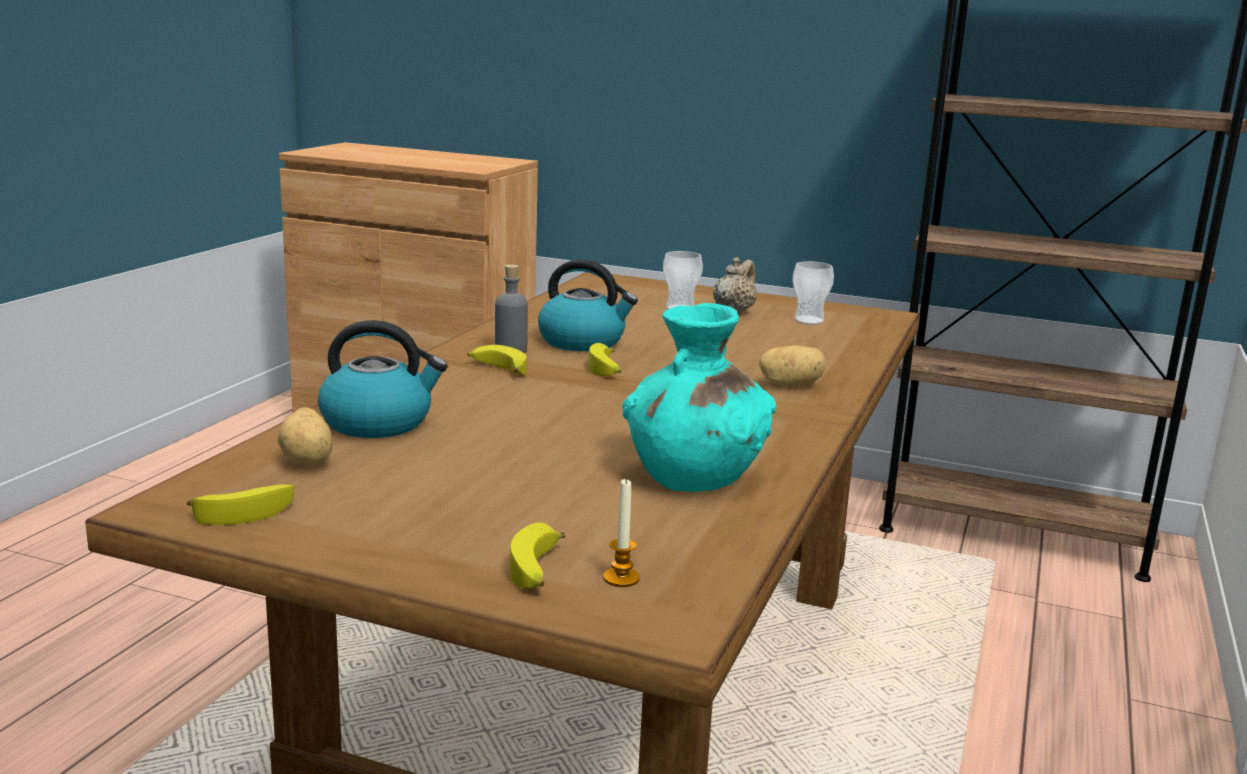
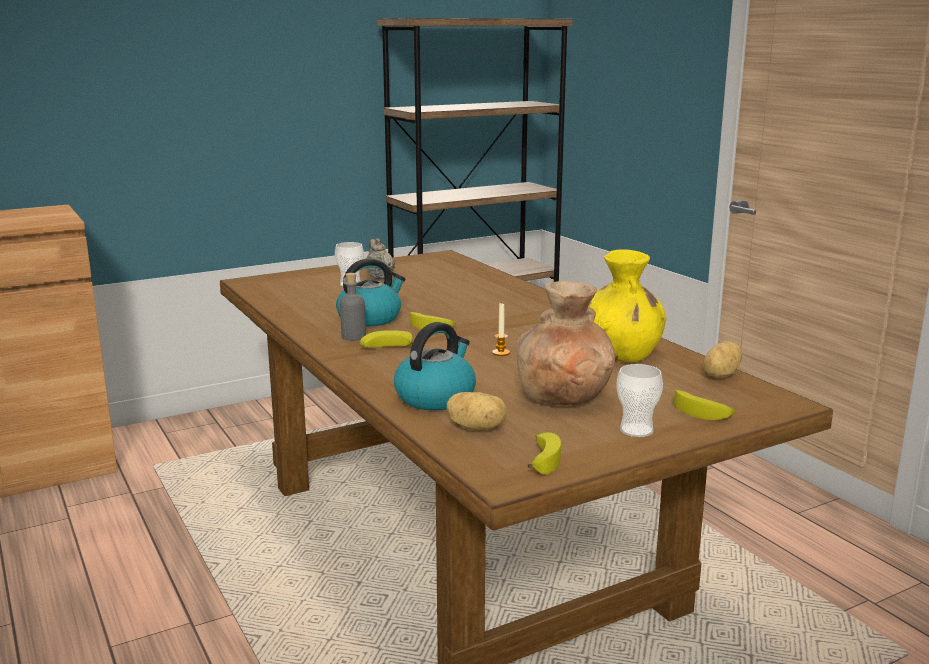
camera: 50 degrees left, 0 degrees up
(470, 480) = (564, 397): none -> brown vase
(621, 578) = (728, 399): candle -> candle (501, 353)
(694, 477) = (622, 354): turquoise vase -> yellow vase
(790, 385) = (521, 302): potato -> potato (719, 375)
(809, 320) = (424, 269): cup -> cup (636, 430)

